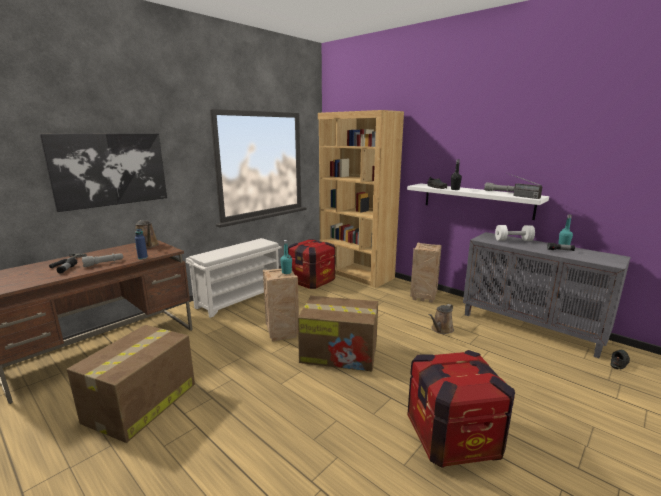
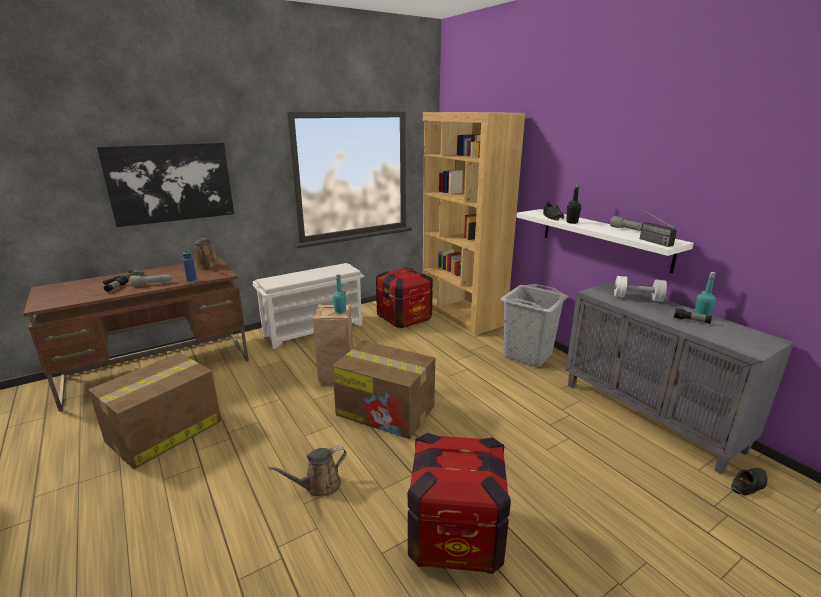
camera: 15 degrees right, 5 degrees up
(423, 297) = (527, 355): crate -> grey laundry basket
(441, 329) = (524, 401): brown watering can -> brown watering can (319, 485)

